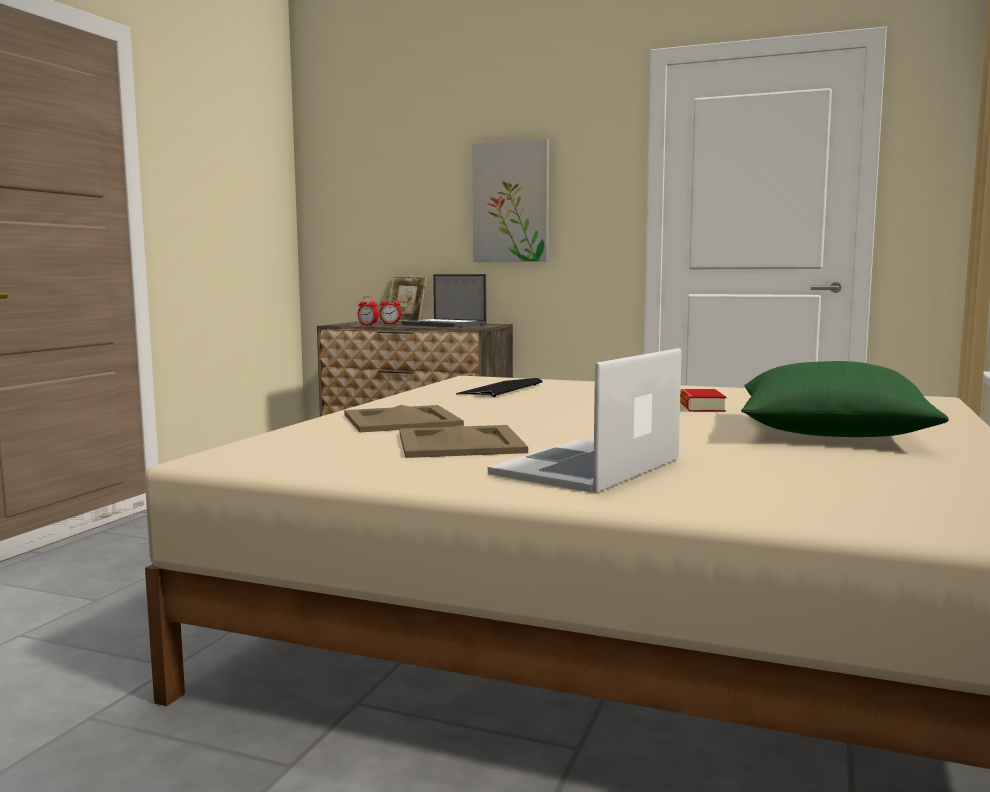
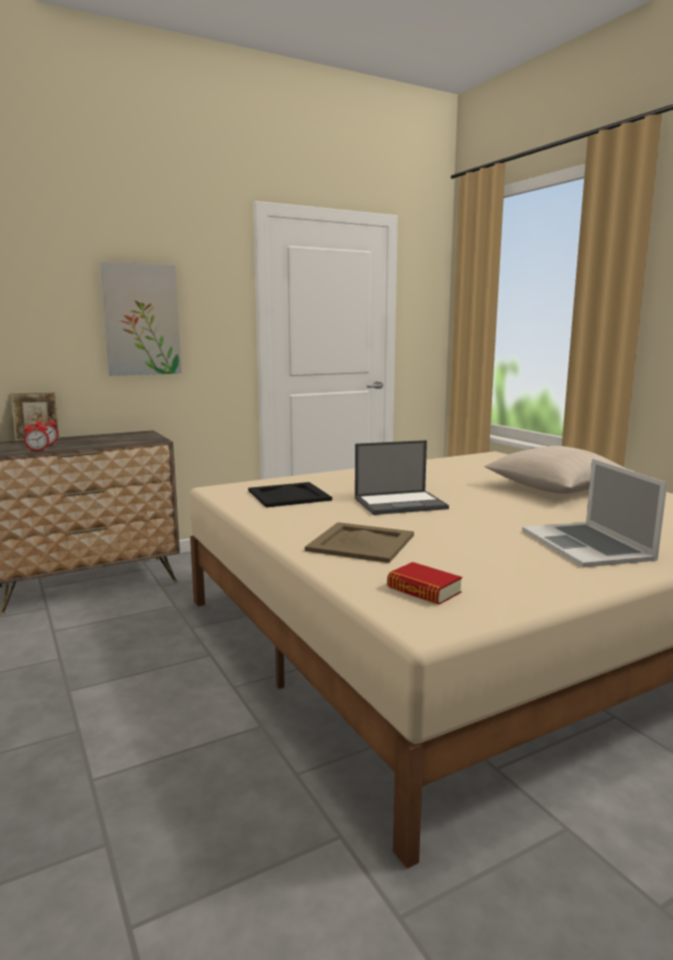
camera: 50 degrees left, 5 degrees up
(445, 324) = (104, 438): laptop -> laptop (401, 503)
(461, 443) = (475, 550): beige tray -> none
(501, 389) = (289, 495): keyboard -> black tray
(701, 407) = (445, 483): book -> book (424, 590)
(831, 433) = (556, 489): green pillow -> beige pillow

